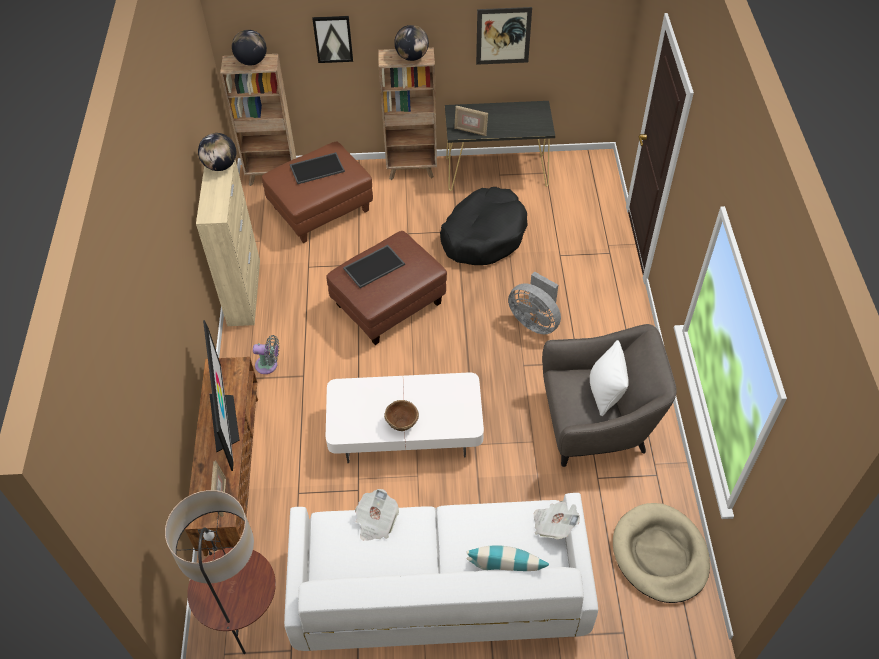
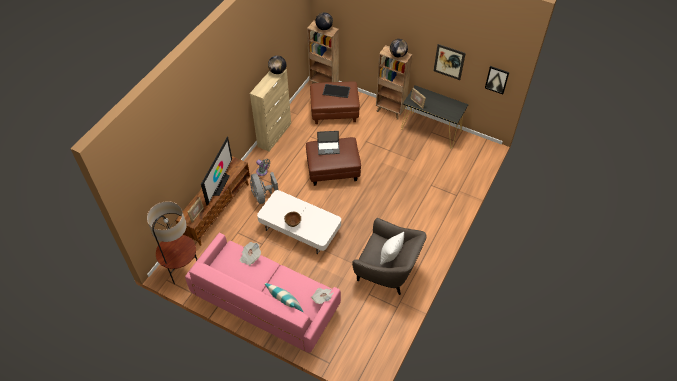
camera: 30 degrees right, 0 degrees up
(333, 38) = (366, 31): picture -> picture (497, 79)
(374, 266) = (328, 147): tray -> laptop
(439, 588) = (266, 301): white sofa -> pink sofa
(483, 235) = (401, 158): black dog bed -> none
(535, 321) = (394, 210): grey fan -> grey fan (262, 196)
(660, 554) = (371, 341): beige dog bed -> none

